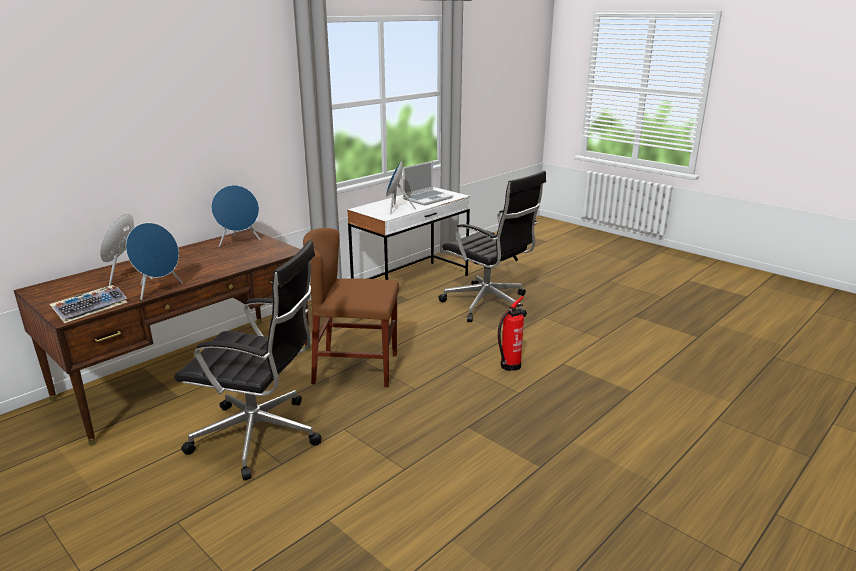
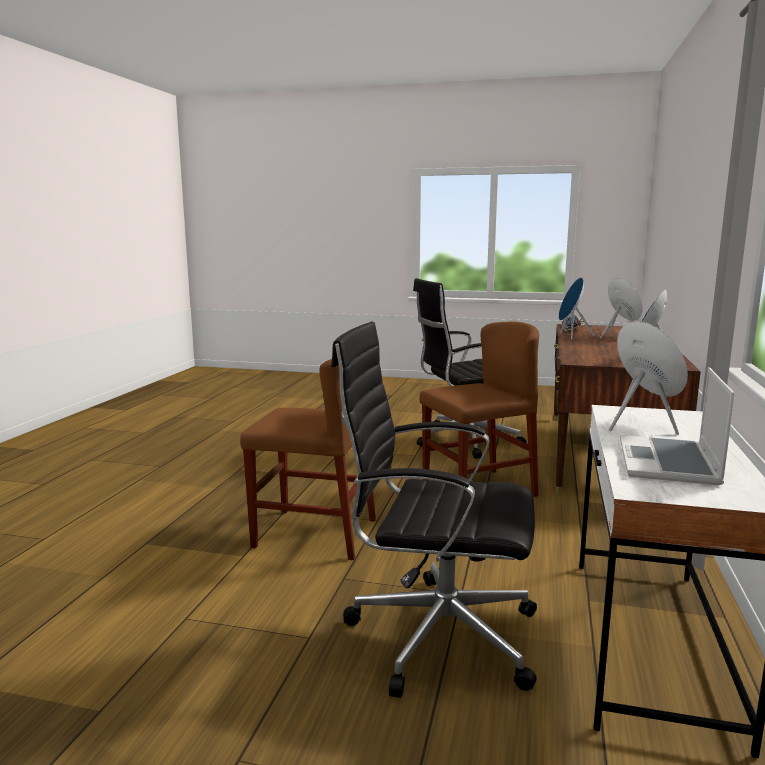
camera: 150 degrees right, 10 degrees down
(509, 366) = (315, 533): fire extinguisher -> brown chair

